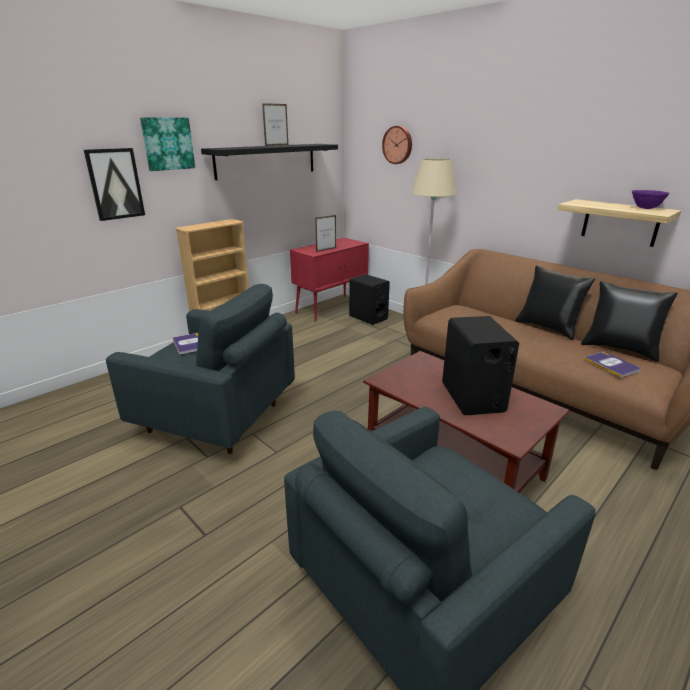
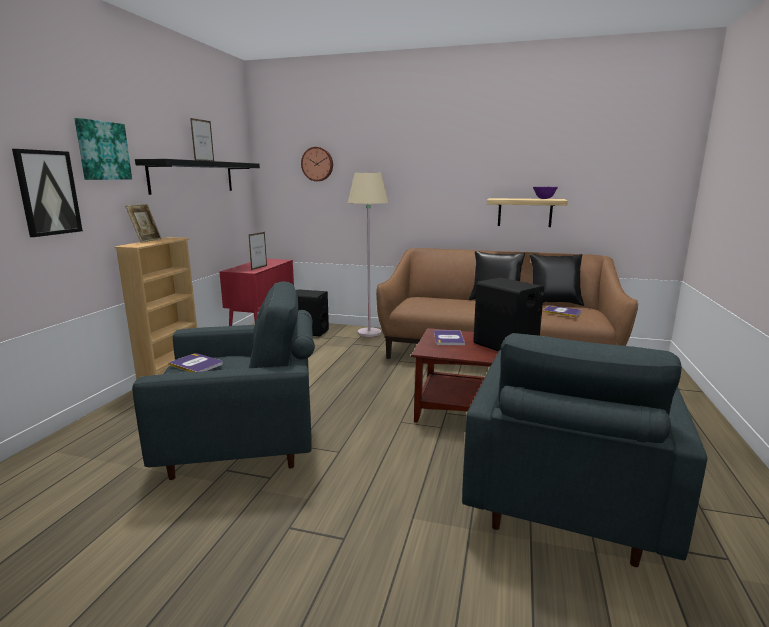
camera: 30 degrees left, 10 degrees down
(207, 222) = (146, 240): none -> picture frame
(424, 370) = (448, 338): none -> book

